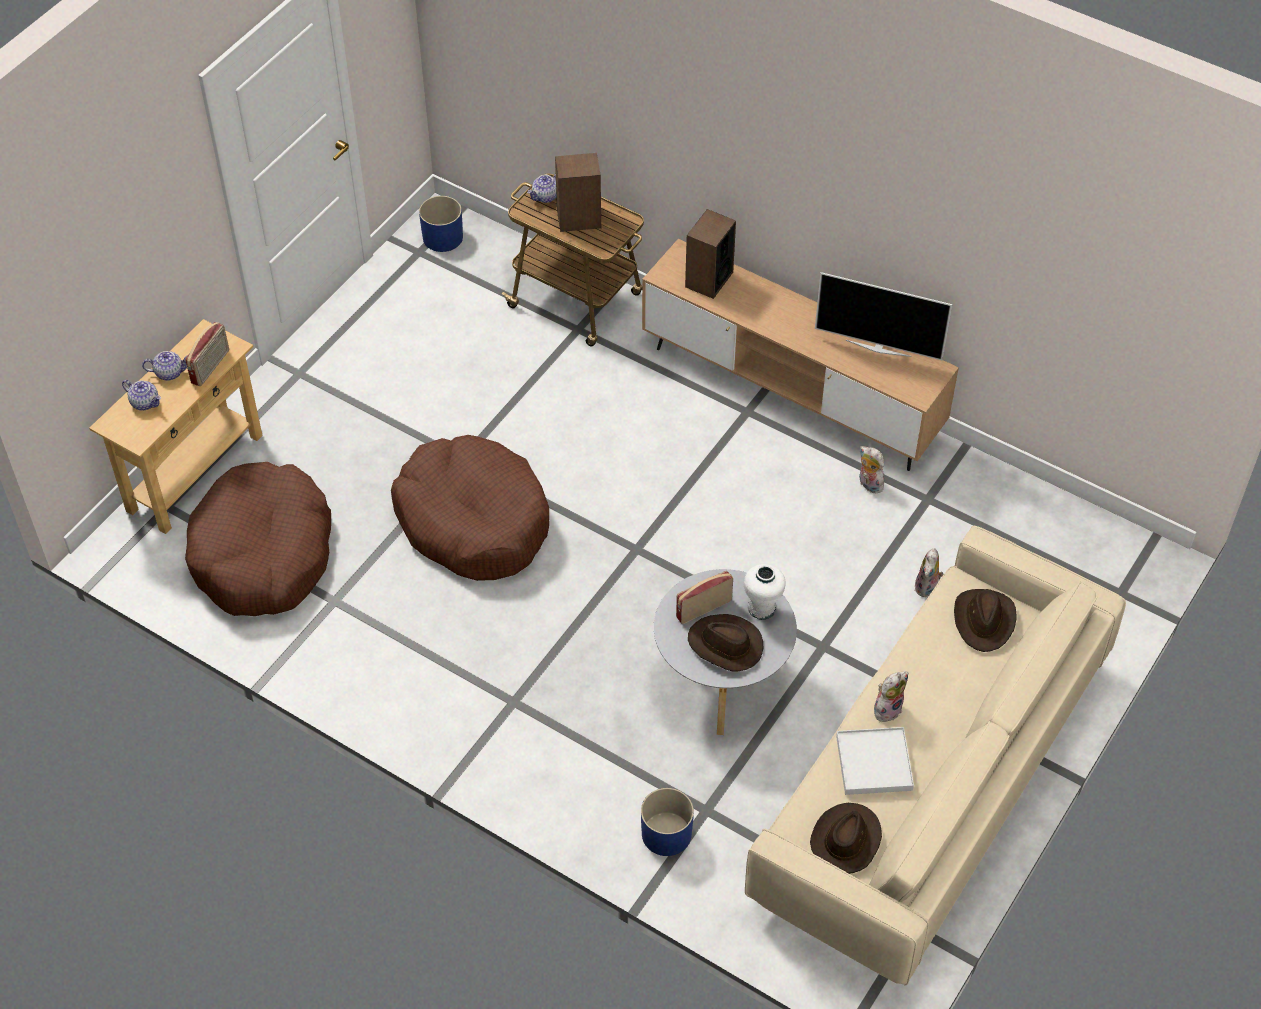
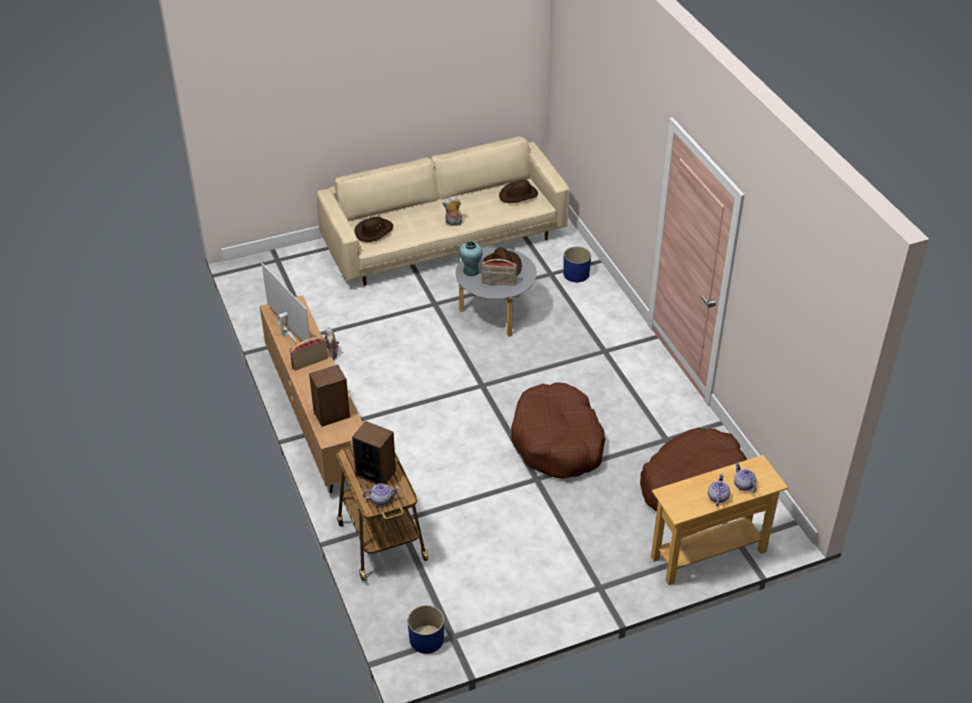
camera: 145 degrees left, 10 degrees down
(169, 372) = (717, 497): teapot -> teapot turned 75 degrees clockwise
(211, 367) = (688, 487): radio -> radio (309, 362)
(761, 607) = (471, 271): white vase -> turquoise vase
(874, 763) = (480, 210): white tray -> none
(927, 588) = (359, 302): plush toy -> none

